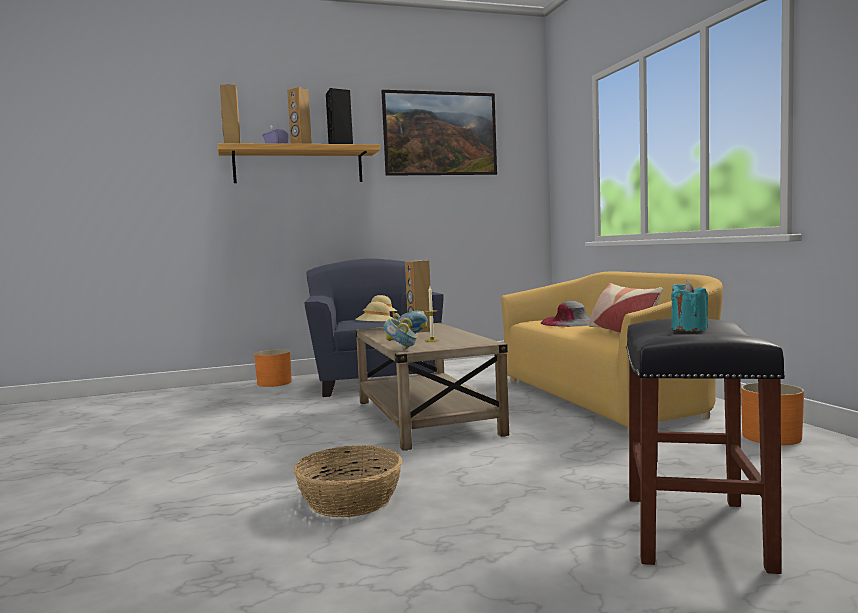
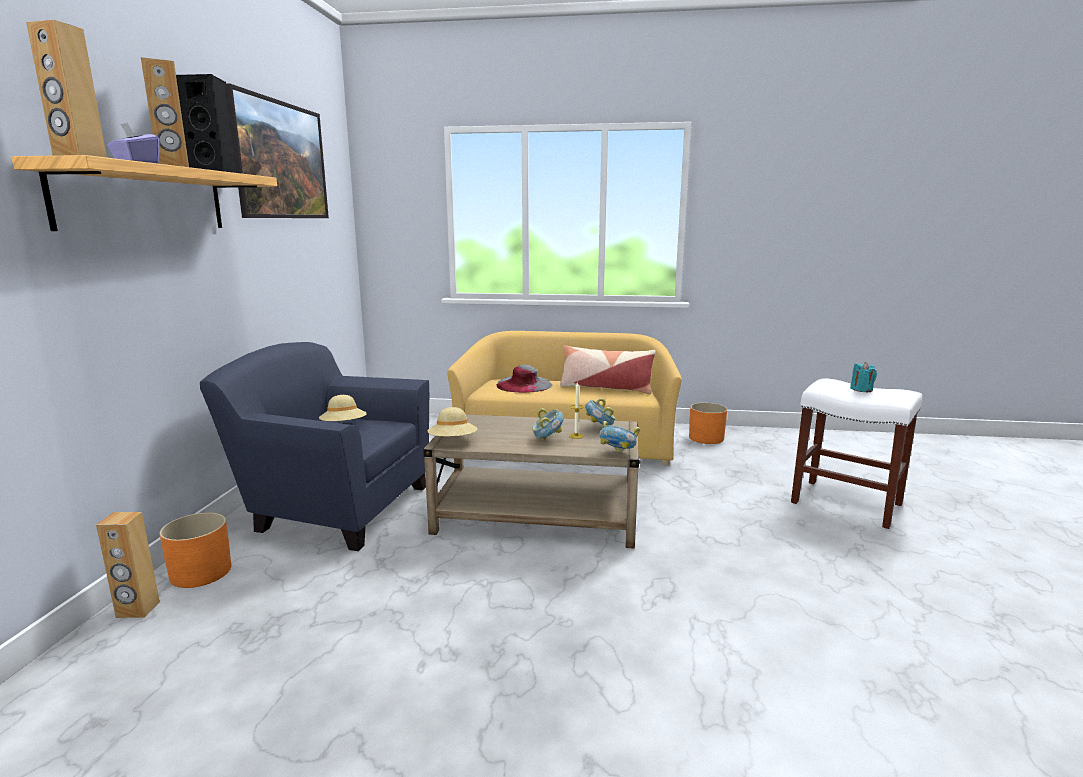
camera: 65 degrees left, 10 degrees up
(351, 500) = (750, 598): basket -> none
(419, 331) = (500, 429): brown speaker -> brown speaker (137, 610)
(465, 341) = (600, 428): none -> bowl
(696, 532) = (848, 503): black stool -> white stool

